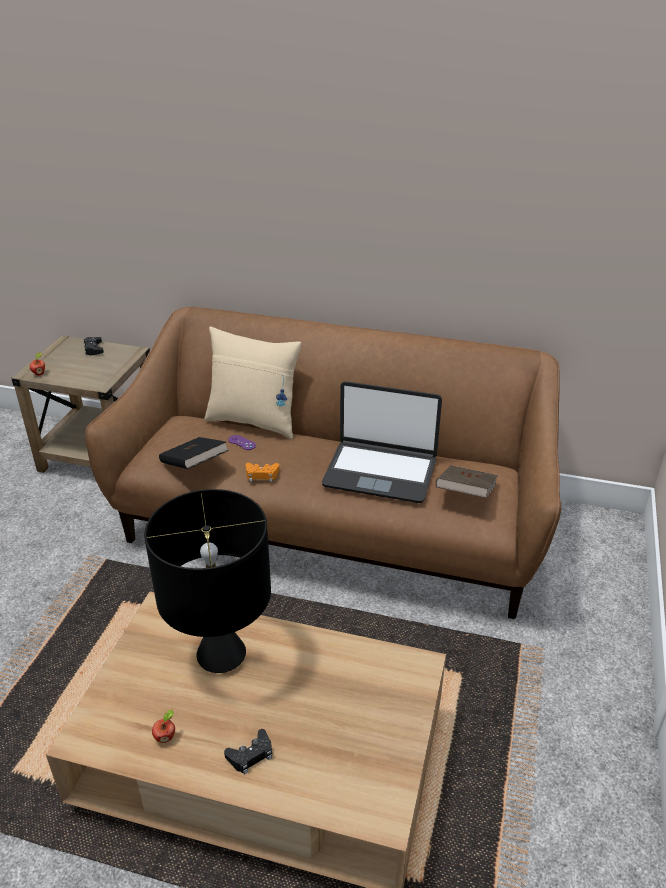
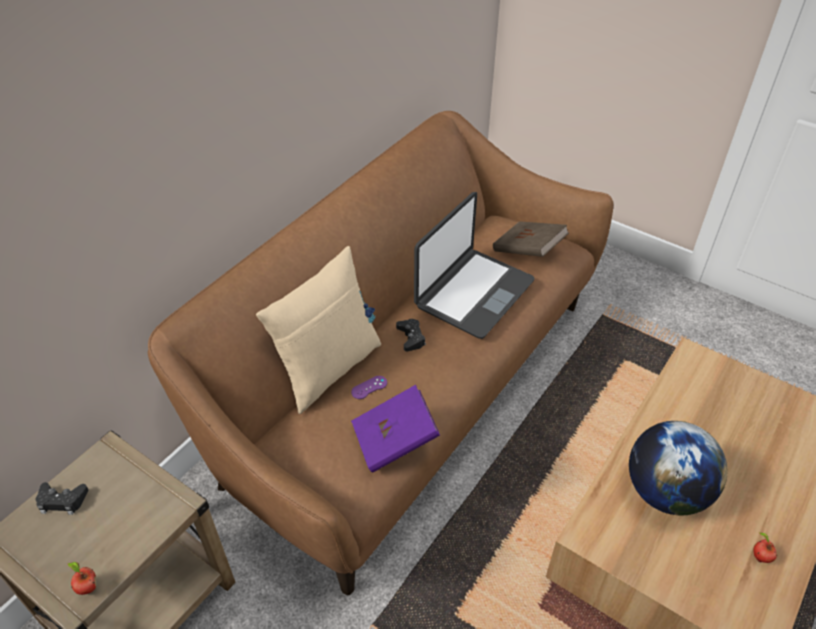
camera: 70 degrees left, 10 degrees up
(194, 466) = (395, 441): black book -> purple book
(221, 657) = (665, 492): black table lamp -> globe
(251, 755) = (781, 493): black game controller -> black game controller (411, 338)
(261, 475) = (438, 383): orange game controller -> none

